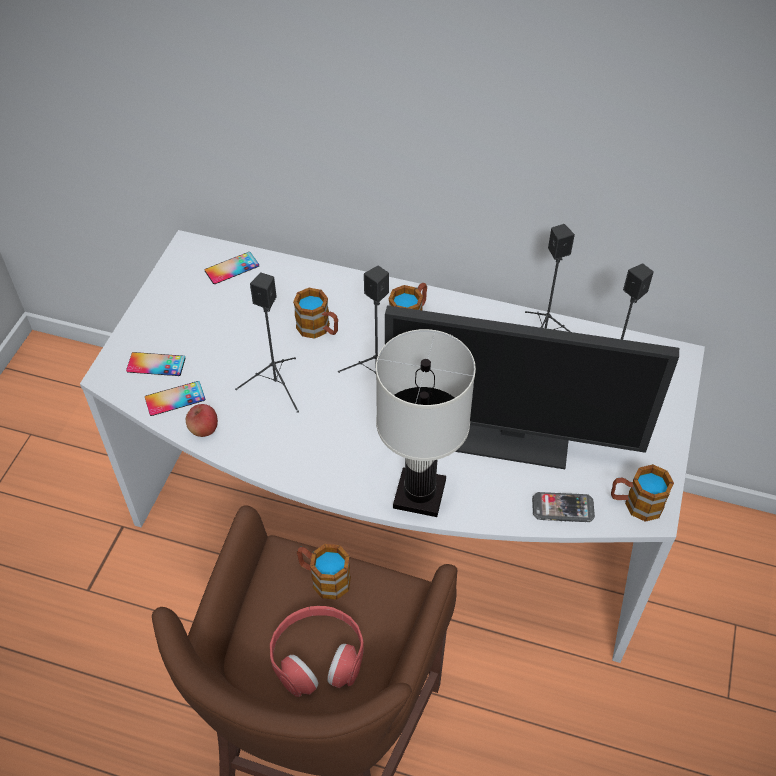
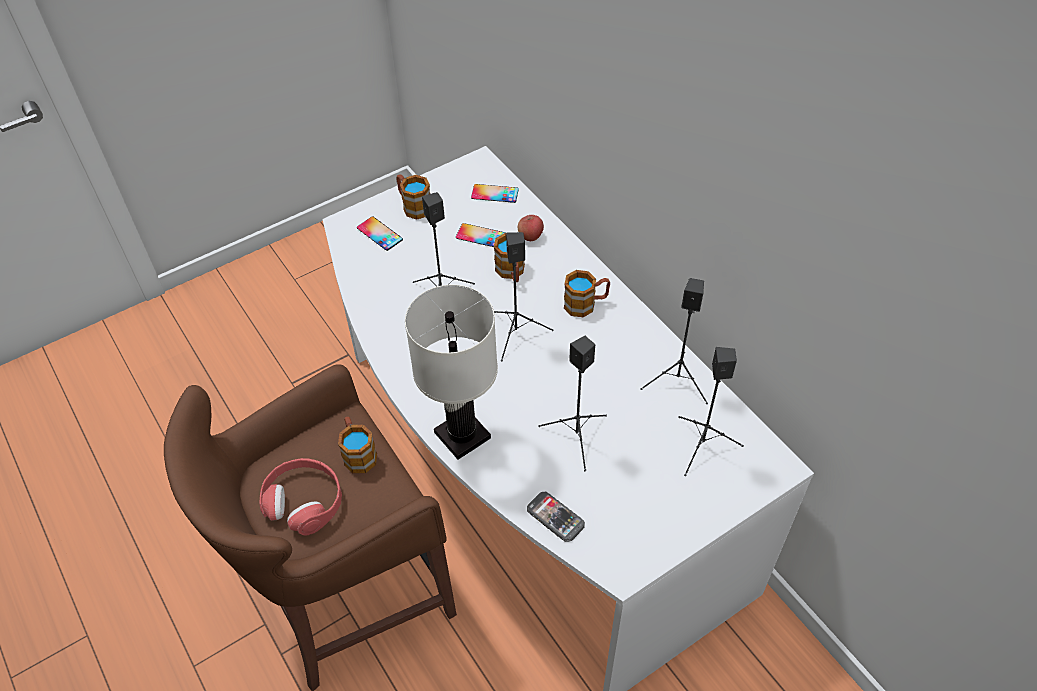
camera: 40 degrees right, 0 degrees up
(175, 398) = (369, 264): phone -> phone (481, 236)
(204, 429) = (366, 297): apple -> apple (530, 236)
(514, 433) = (577, 437): monitor -> black speaker
(635, 503) = (616, 554): mug -> mug (413, 205)

